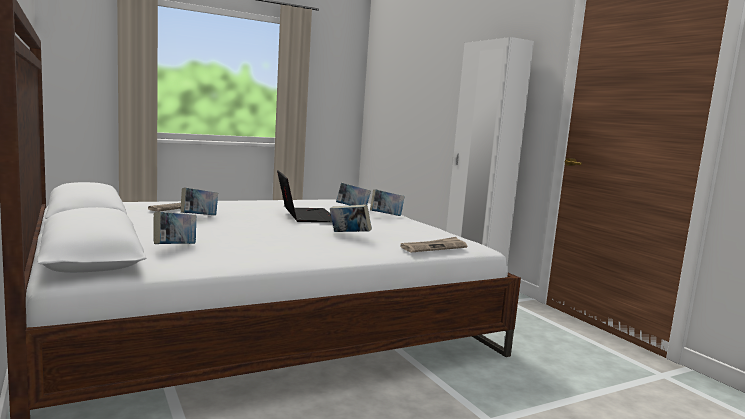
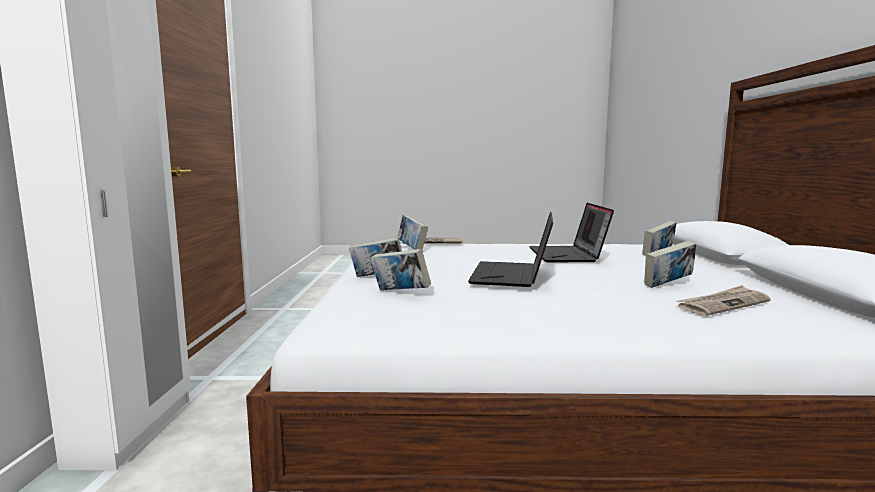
camera: 150 degrees left, 0 degrees up
(274, 237) = (568, 255): none -> laptop
(349, 234) = (490, 252): book -> book (412, 248)

